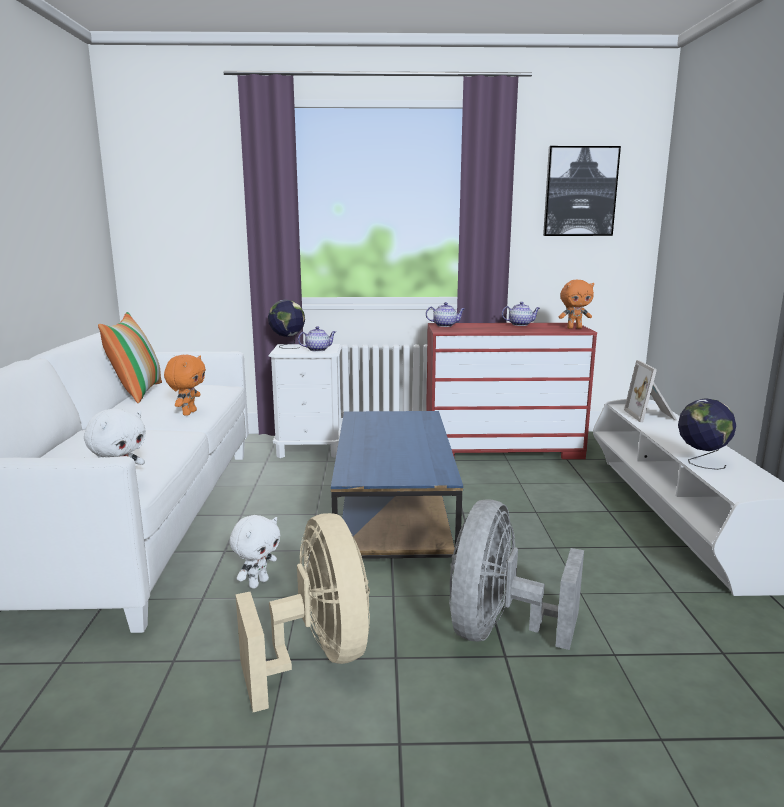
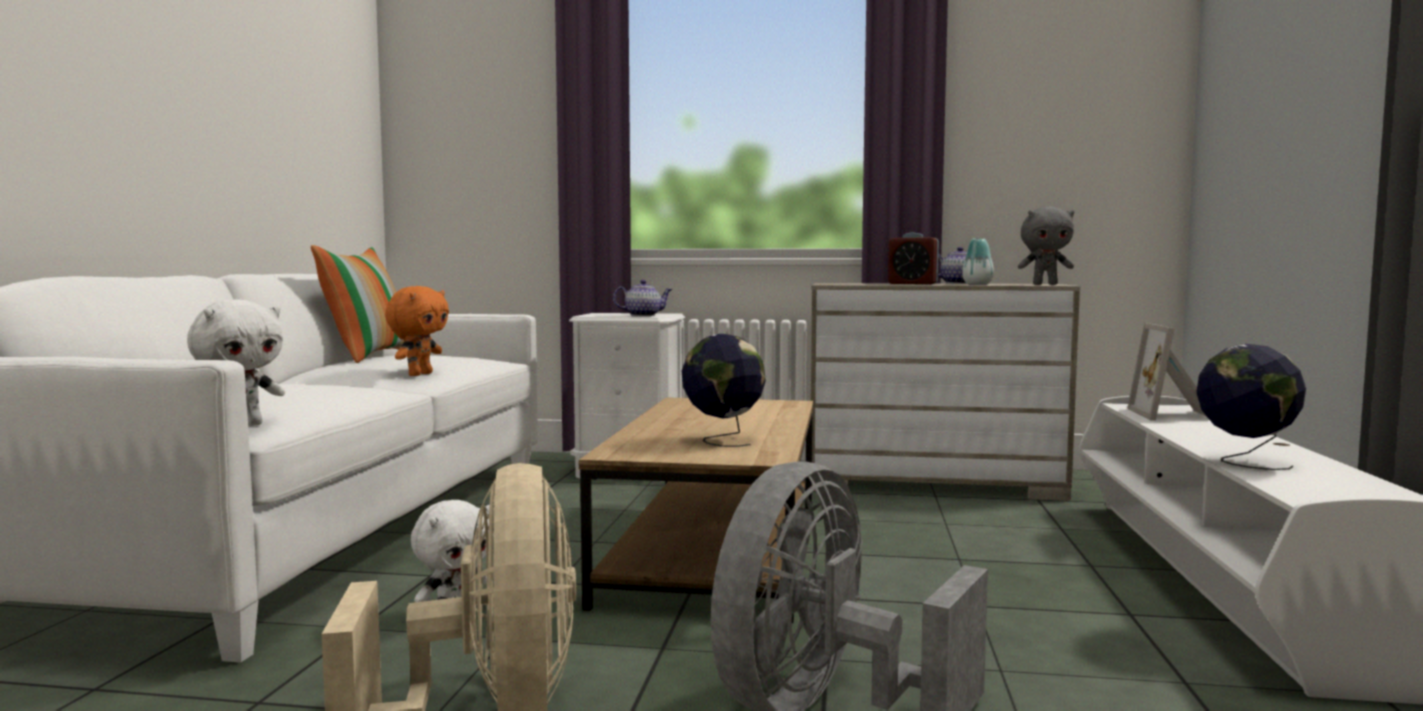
camera: 10 degrees right, 10 degrees down
(287, 346) = (604, 313): globe -> globe (723, 440)
(392, 515) = (715, 550): blue coffee table -> brown coffee table
(445, 325) = (839, 283): teapot -> none
(492, 326) = (912, 283): none -> alarm clock
(502, 448) = (933, 483): red dresser -> beige dresser
(535, 330) = (977, 284): none -> vase
(574, 328) = (1045, 284): orange plush toy -> grey plush toy
(580, 192) = (1055, 86): picture -> none

